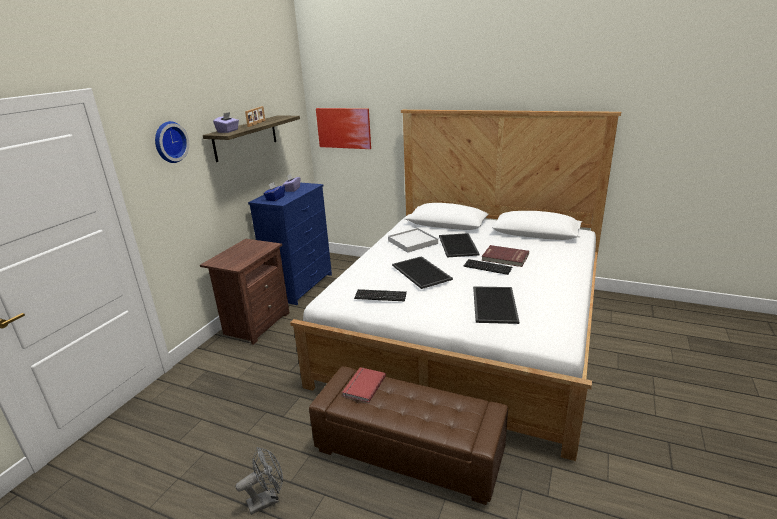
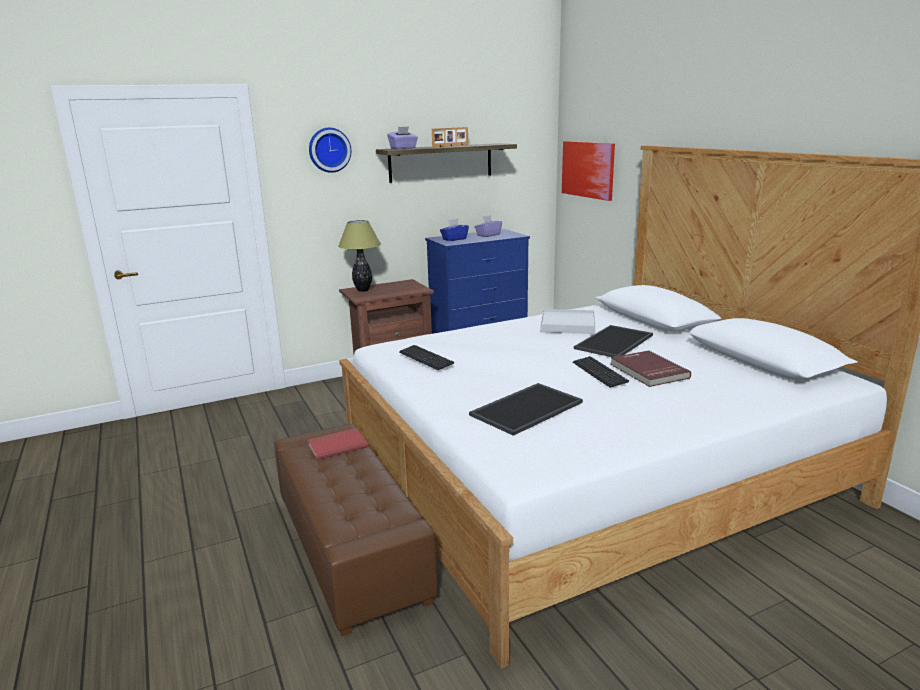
camera: 40 degrees right, 5 degrees down
(224, 259) = (363, 290): none -> table lamp
(267, 500) = (202, 515): grey fan -> none
(422, 272) = (511, 352): tray -> none

